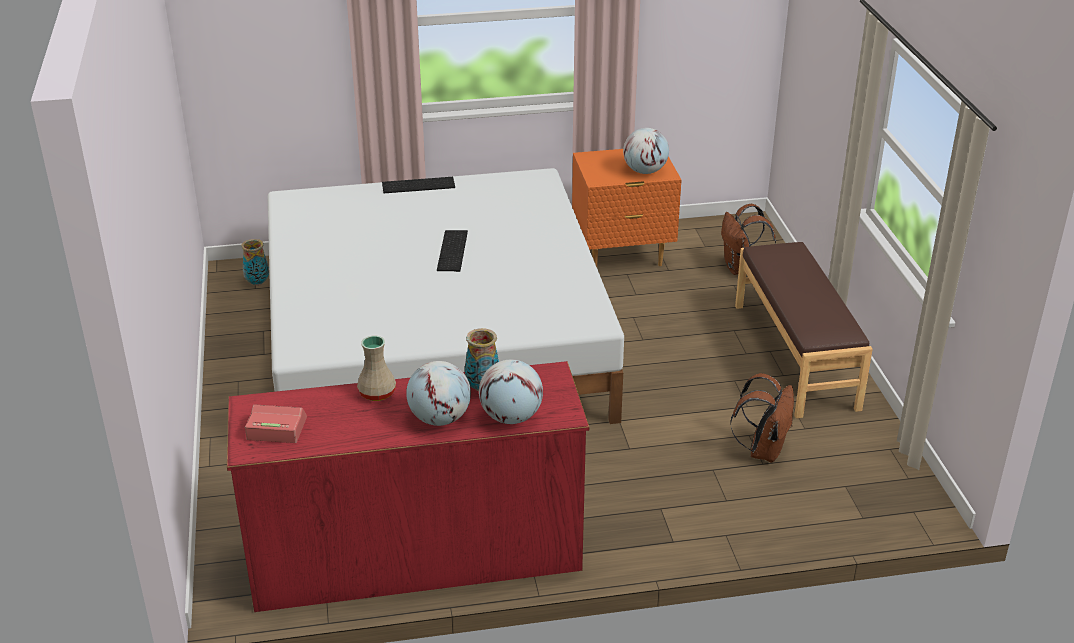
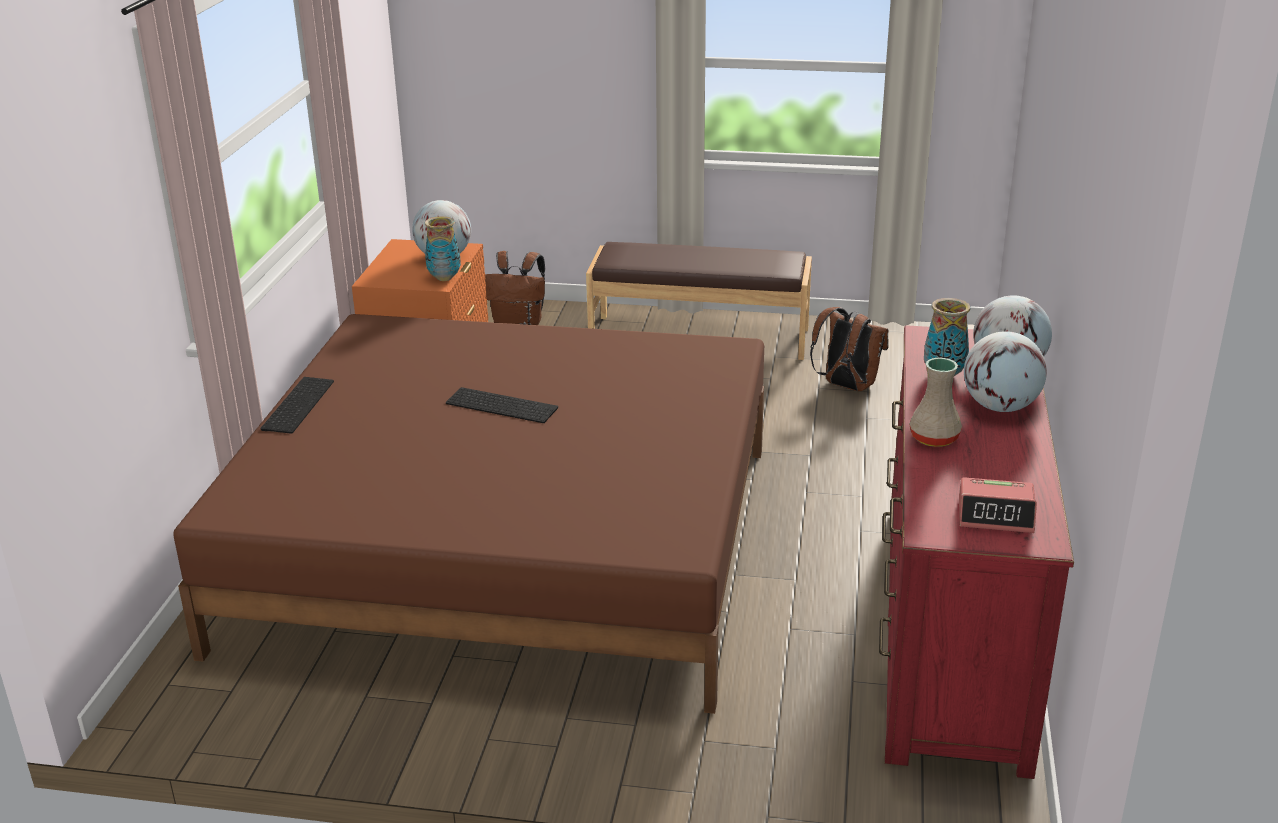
camera: 70 degrees left, 5 degrees down
(257, 282) = (216, 686): vase -> vase (444, 278)
(276, 429) = (996, 515): alarm clock -> alarm clock turned 105 degrees counterclockwise
(436, 339) = (510, 544): white bed -> brown bed

